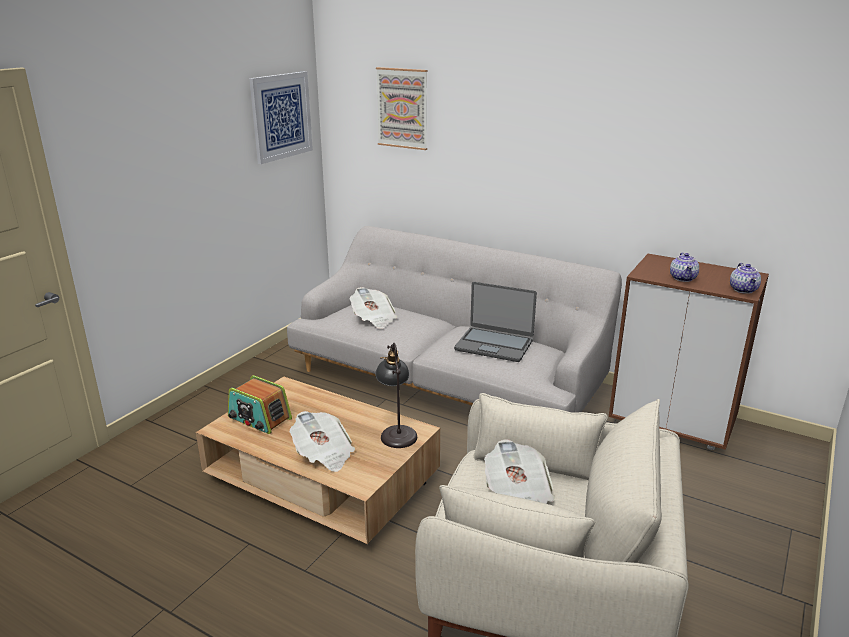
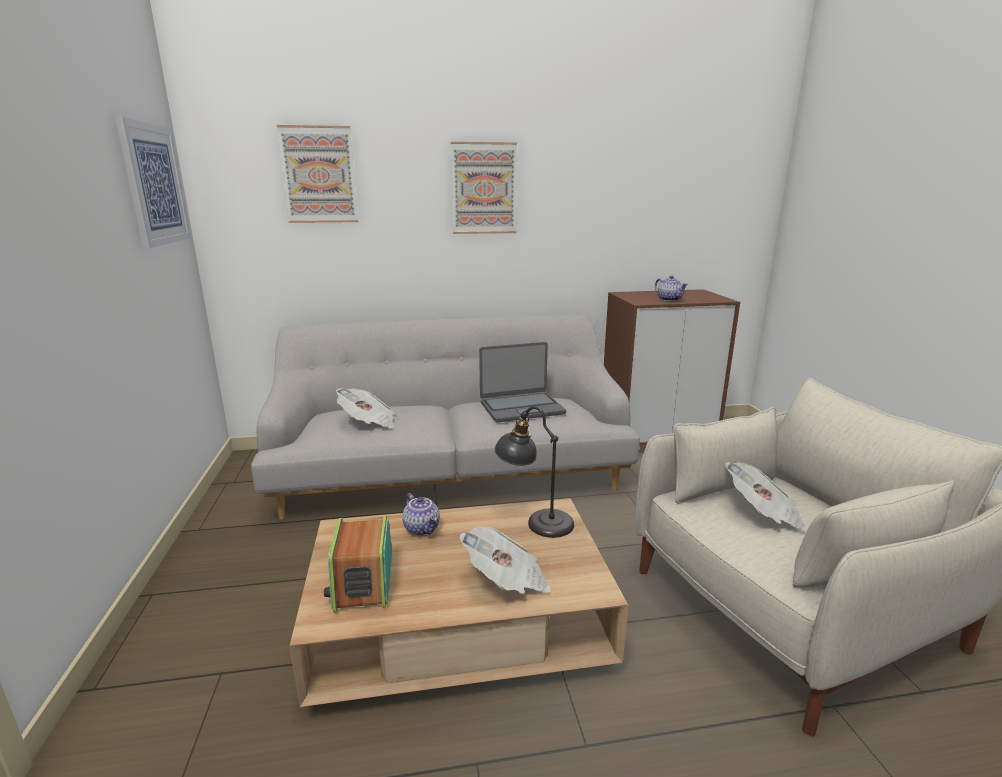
camera: 40 degrees left, 5 degrees down
(259, 418) = (363, 581): radio -> radio turned 90 degrees clockwise
(532, 132) = (484, 188): none -> picture
(744, 290) = (718, 298): teapot -> teapot (422, 529)

